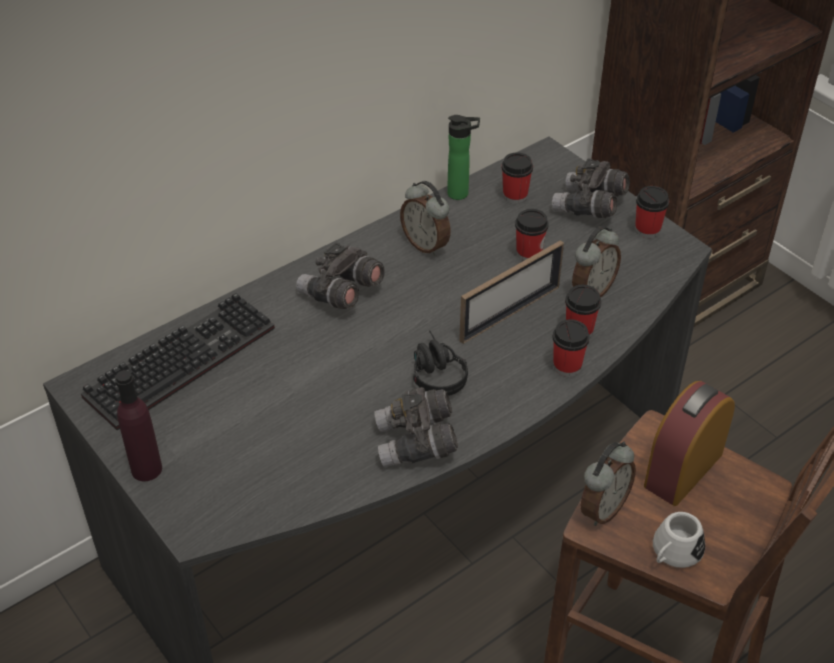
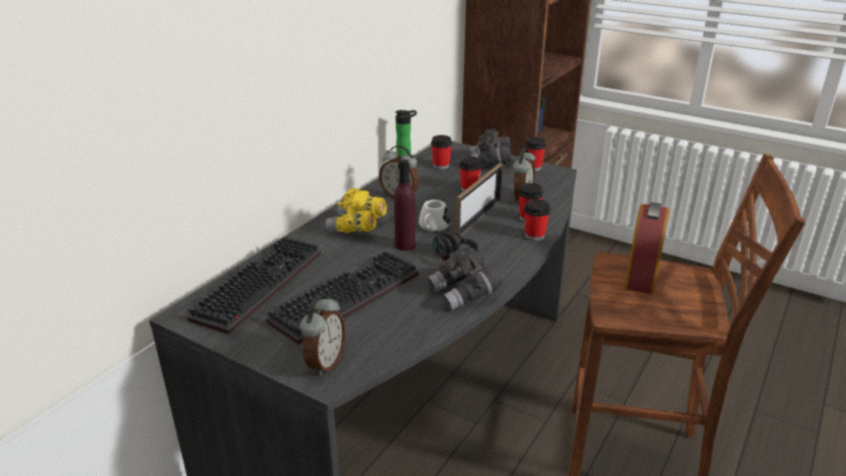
camera: 20 degrees left, 15 degrees down
(146, 469) = (266, 352): purple bottle -> purple bottle (405, 245)
(273, 407) = (346, 296): none -> keyboard
(340, 293) = (357, 228): grey binoculars -> yellow binoculars
(602, 508) = (609, 305): alarm clock -> alarm clock (324, 363)
(673, 553) = (672, 318): white mug -> white mug (432, 227)

